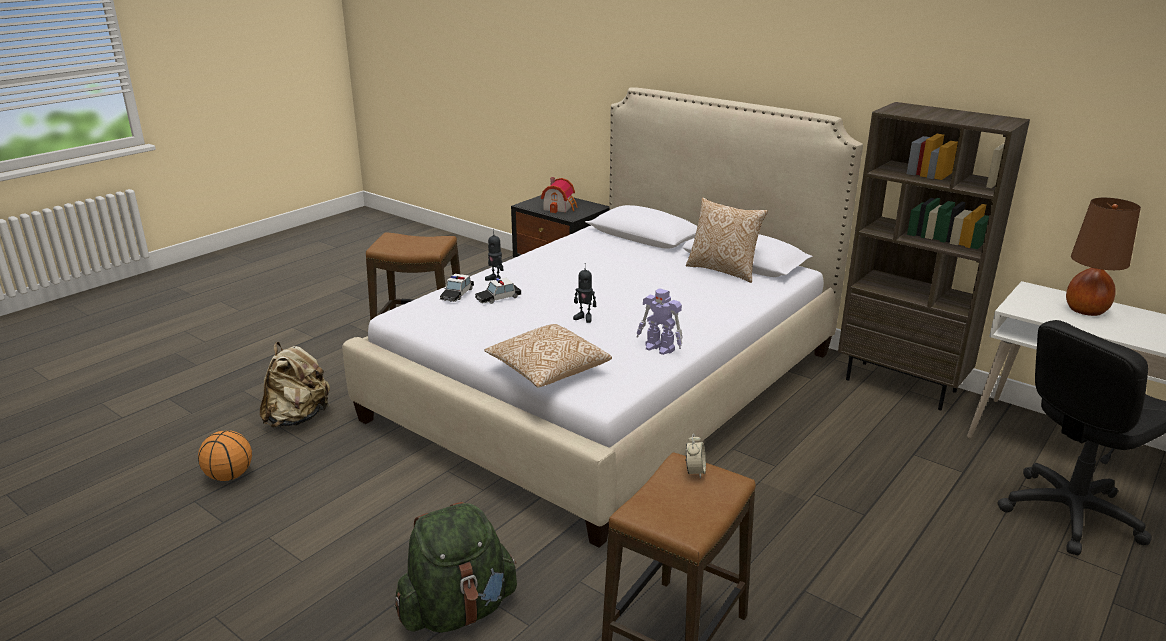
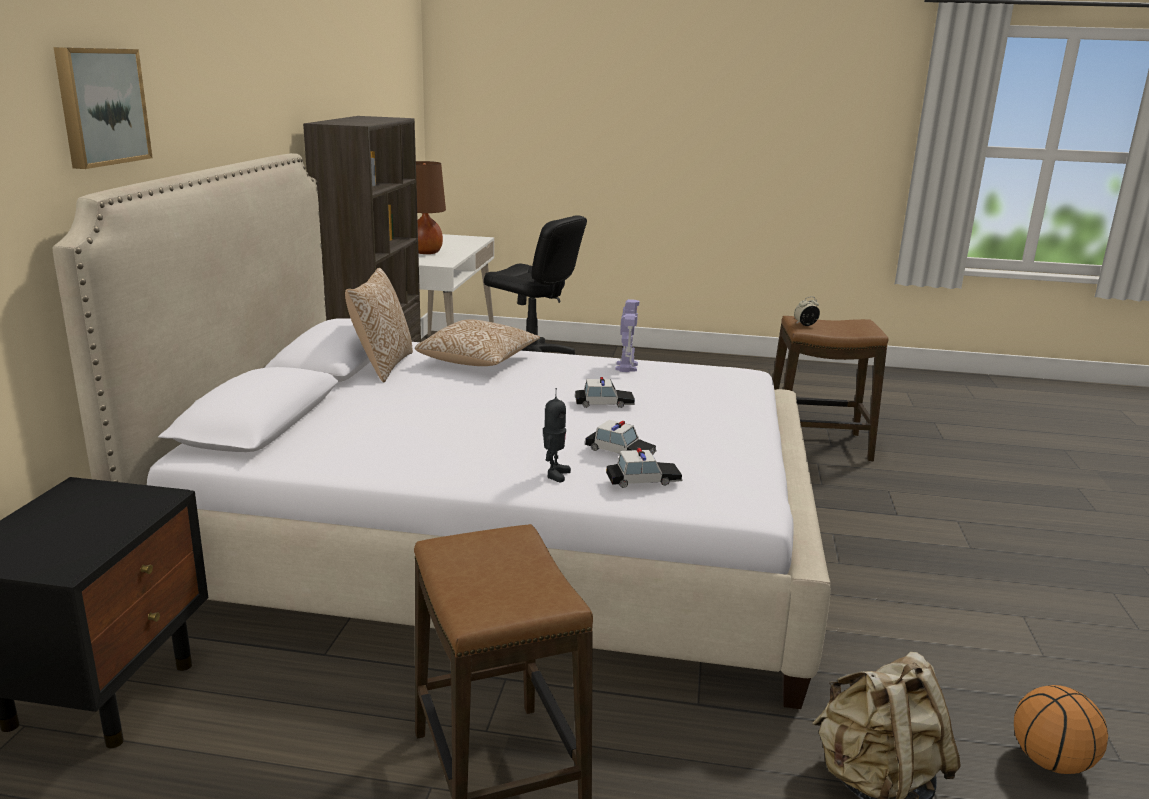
camera: 120 degrees left, 5 degrees down
(458, 610) = (925, 519): green backpack -> none
(547, 371) = (741, 397): pillow -> pillow (478, 361)
(560, 207) = (85, 523): toy house -> none
(584, 318) = (604, 403): toy robot -> toy car
(675, 50) = (100, 106): none -> picture

